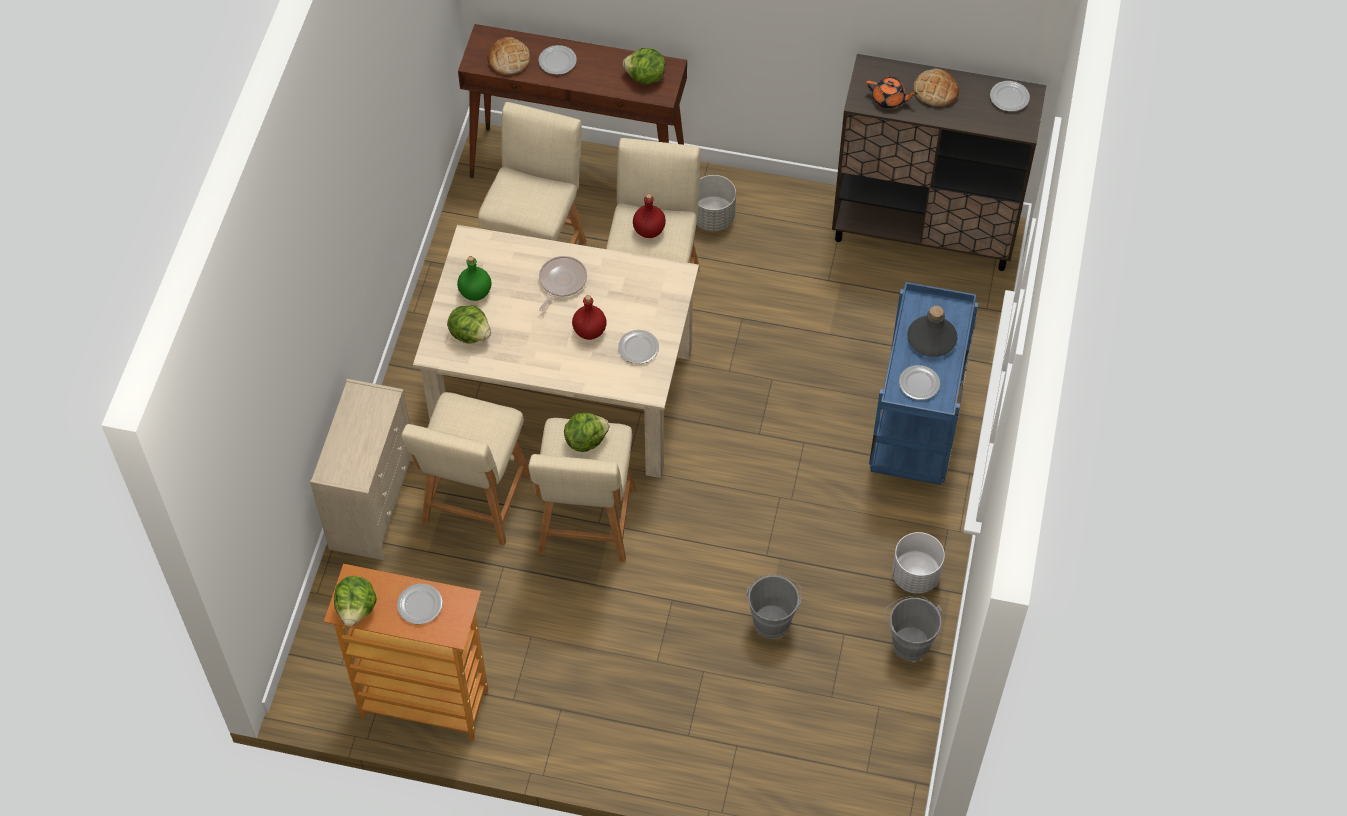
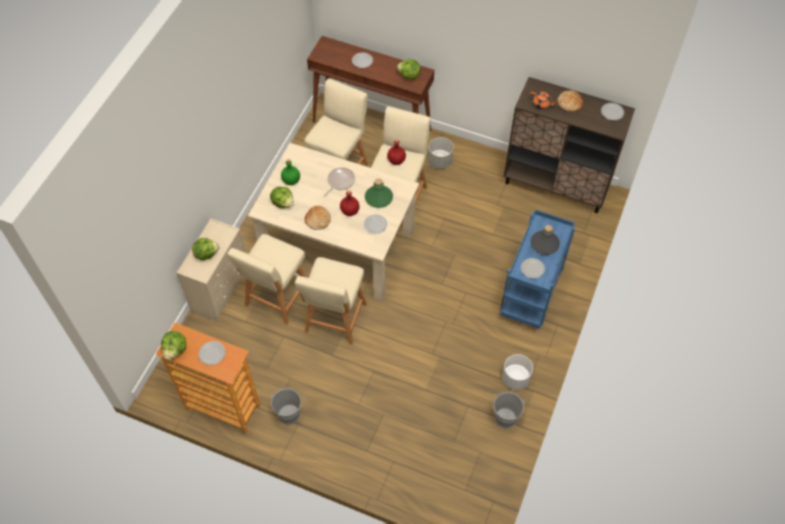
camera: 10 degrees right, 0 degrees up
(508, 59) = (336, 56): bread -> bread (318, 219)
(585, 440) = (335, 272): lettuce -> lettuce (206, 254)
(634, 301) = (378, 198): none -> green bottle
(772, 618) = (428, 390): grey bucket -> grey bucket (290, 412)

